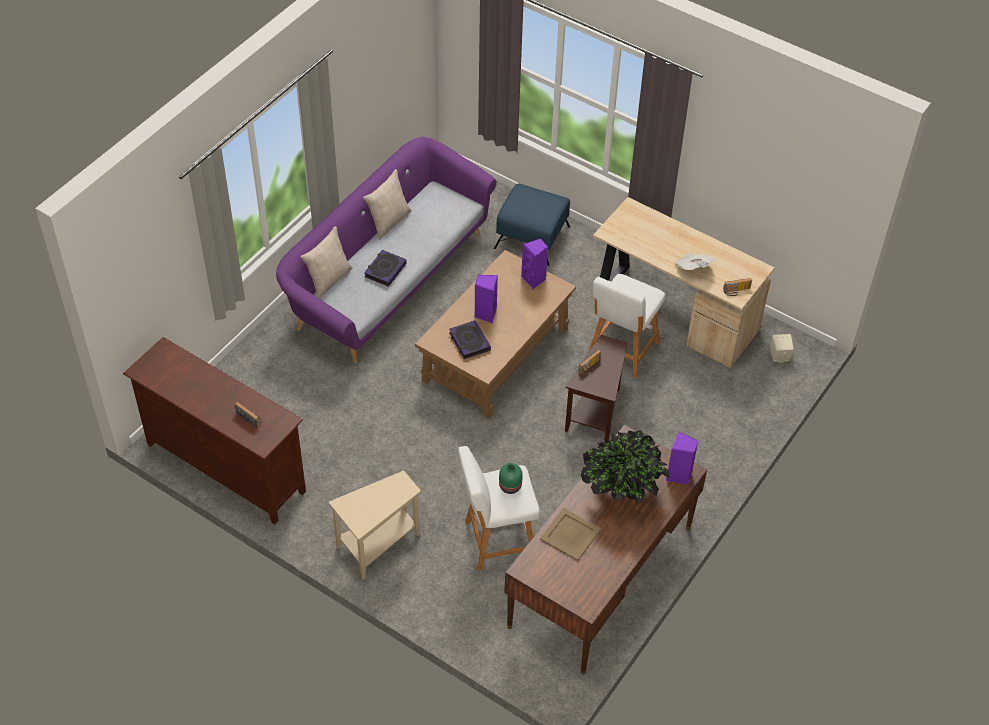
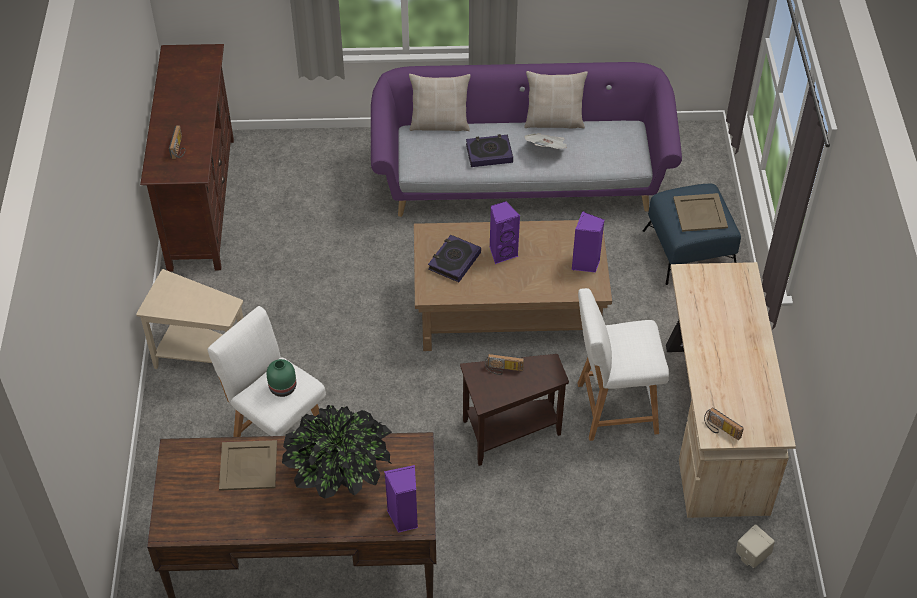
camera: 55 degrees right, 0 degrees up
(538, 203) = (700, 212): none -> beige tray
(693, 268) = (714, 372): newspaper -> newspaper (547, 149)

